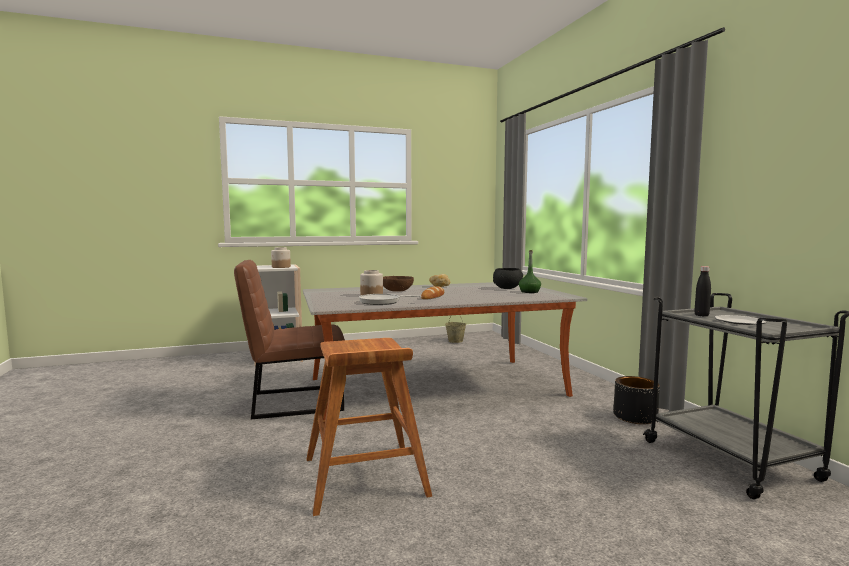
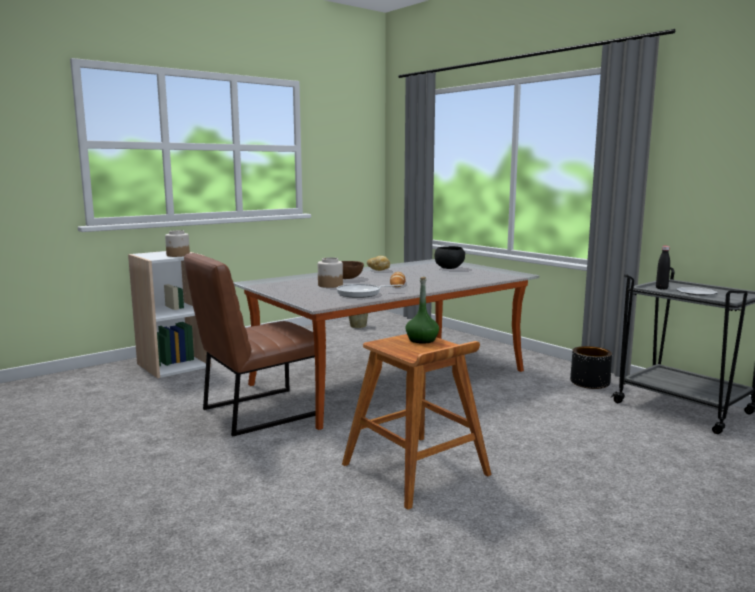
camera: 20 degrees left, 5 degrees up
(529, 292) = (477, 271): green bottle -> green bottle (422, 340)

